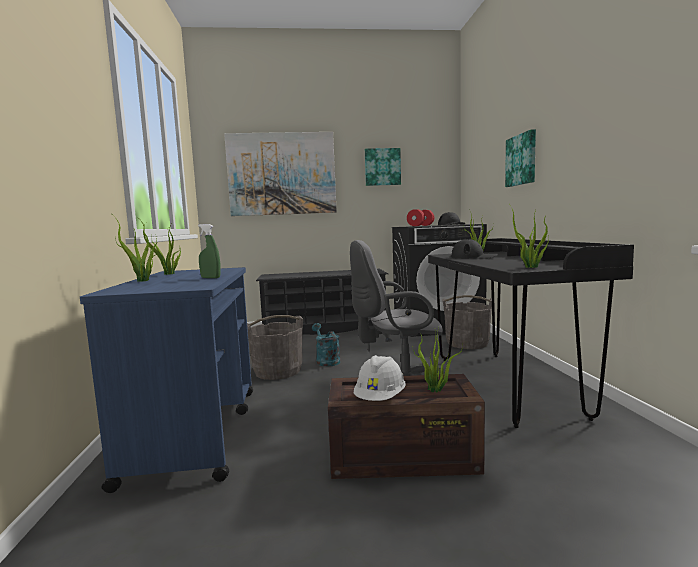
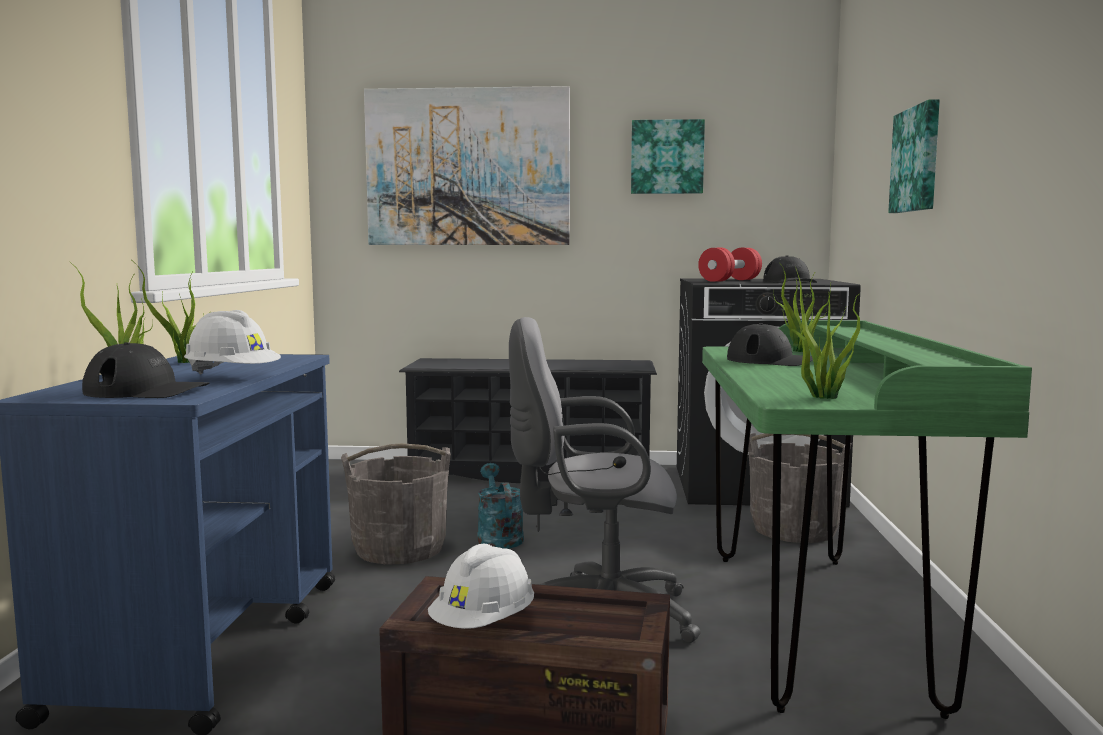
camera: 10 degrees right, 0 degrees up
(171, 286) = (147, 391): none -> black cap
(210, 278) = (232, 377): green spray bottle -> white hard hat
(435, 390) = (594, 621): potted plant -> none
(505, 384) = (815, 623): black desk -> green desk

